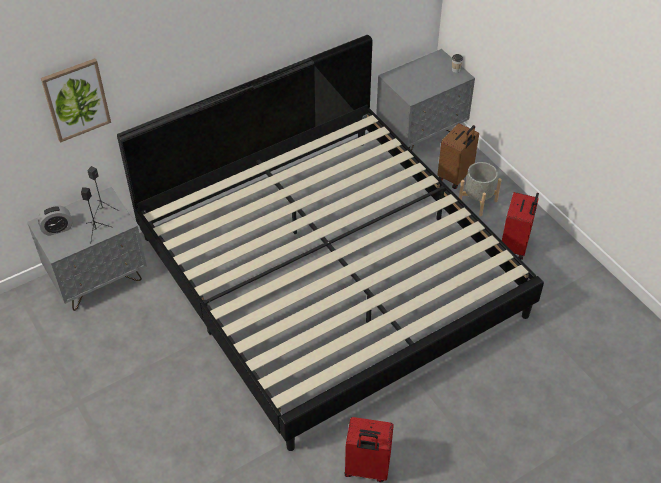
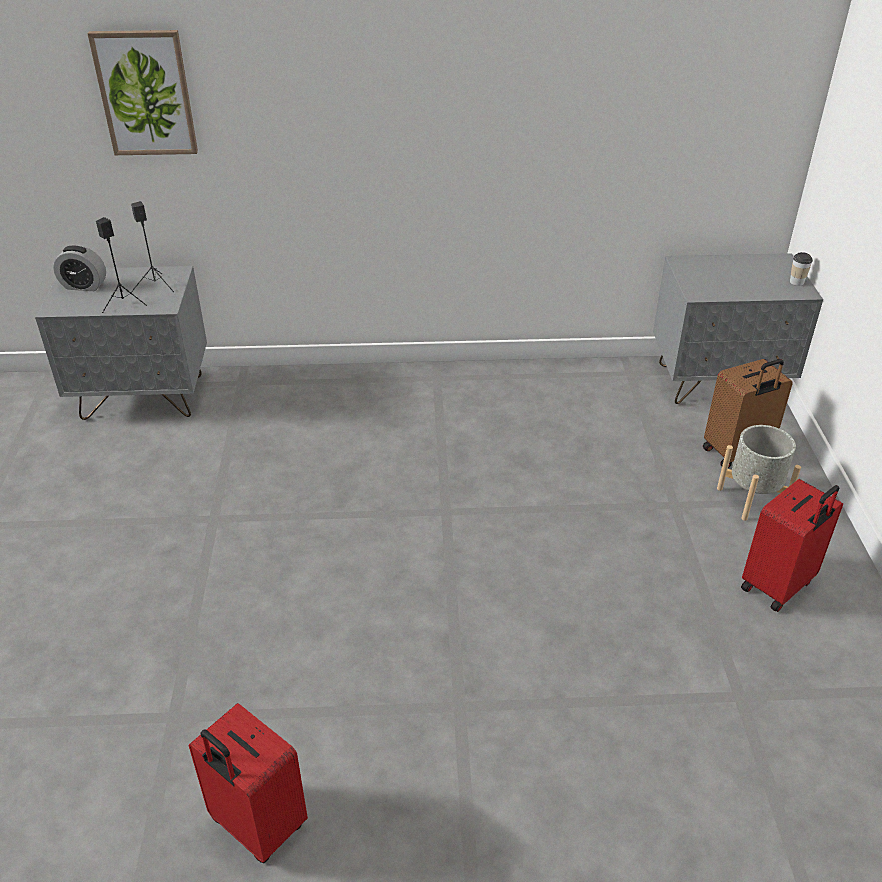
camera: 30 degrees right, 10 degrees down
(330, 274) = (441, 507): bed -> none

